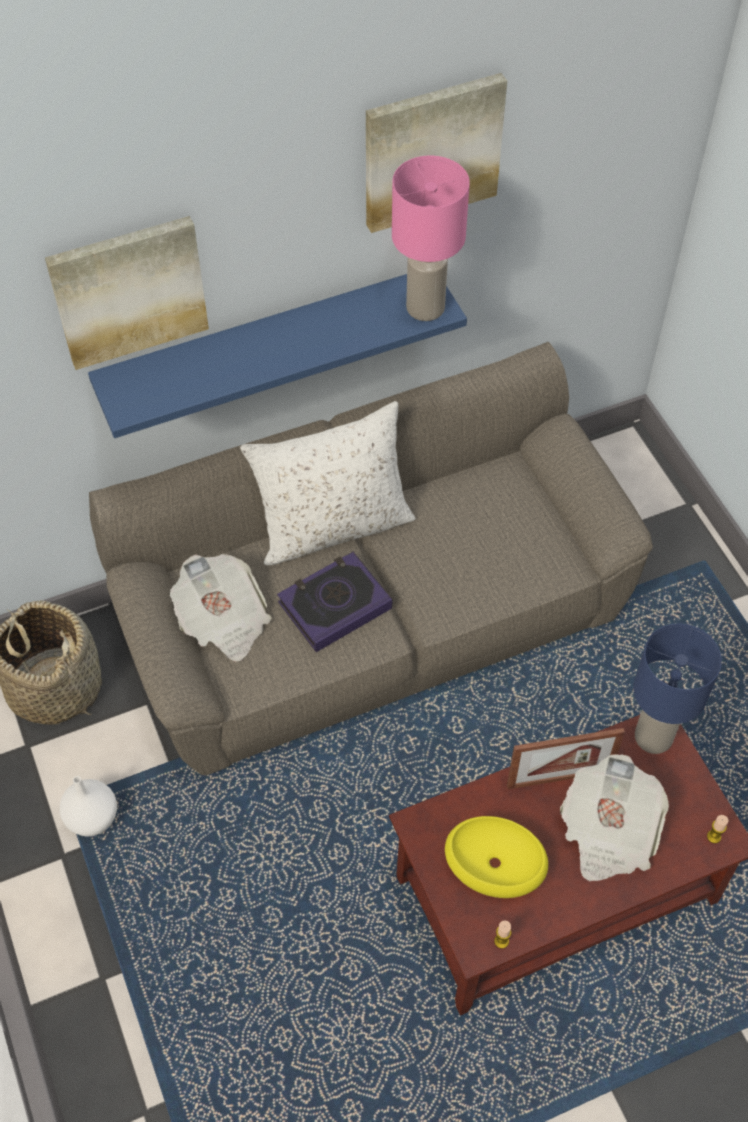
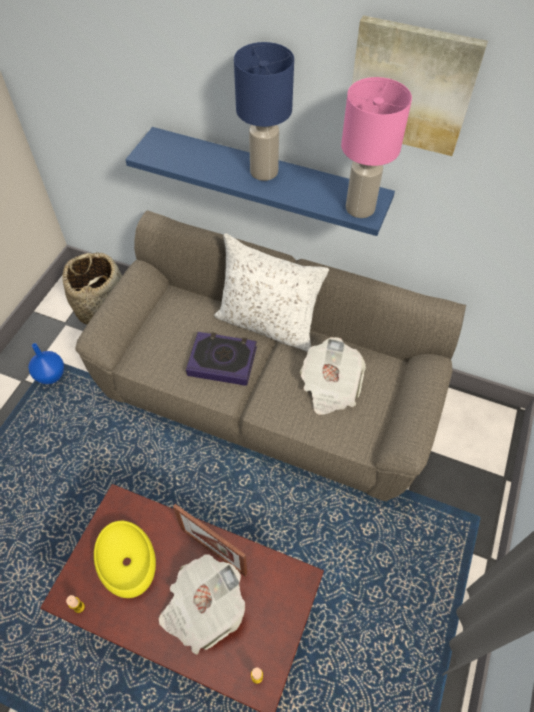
camera: 45 degrees right, 0 degrees up
(92, 817) = (51, 375): white vase -> blue vase
(128, 290) = (178, 78): picture -> none
(223, 621) = (166, 326): newspaper -> newspaper (330, 387)
(654, 737) = (292, 581): blue table lamp -> blue table lamp (265, 172)

